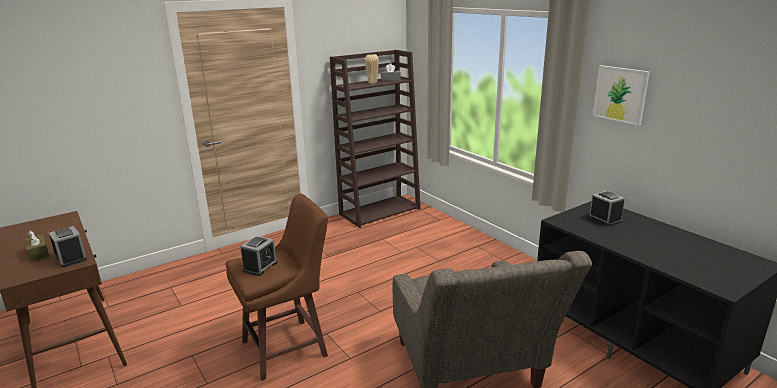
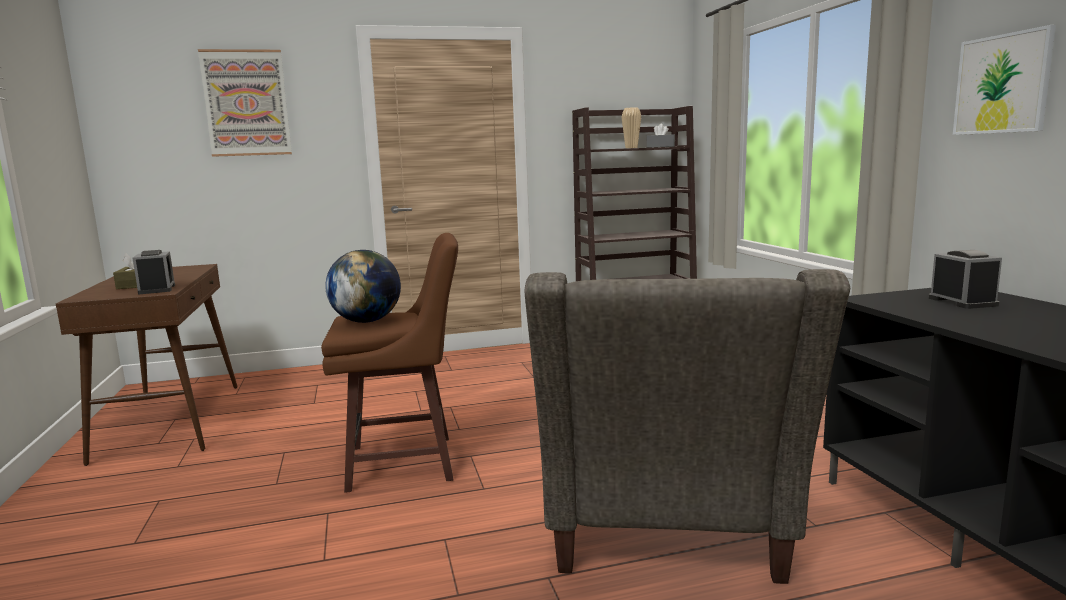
camera: 20 degrees right, 10 degrees down
(76, 72) = (246, 103): none -> picture
(260, 266) = (366, 321): alarm clock -> globe

